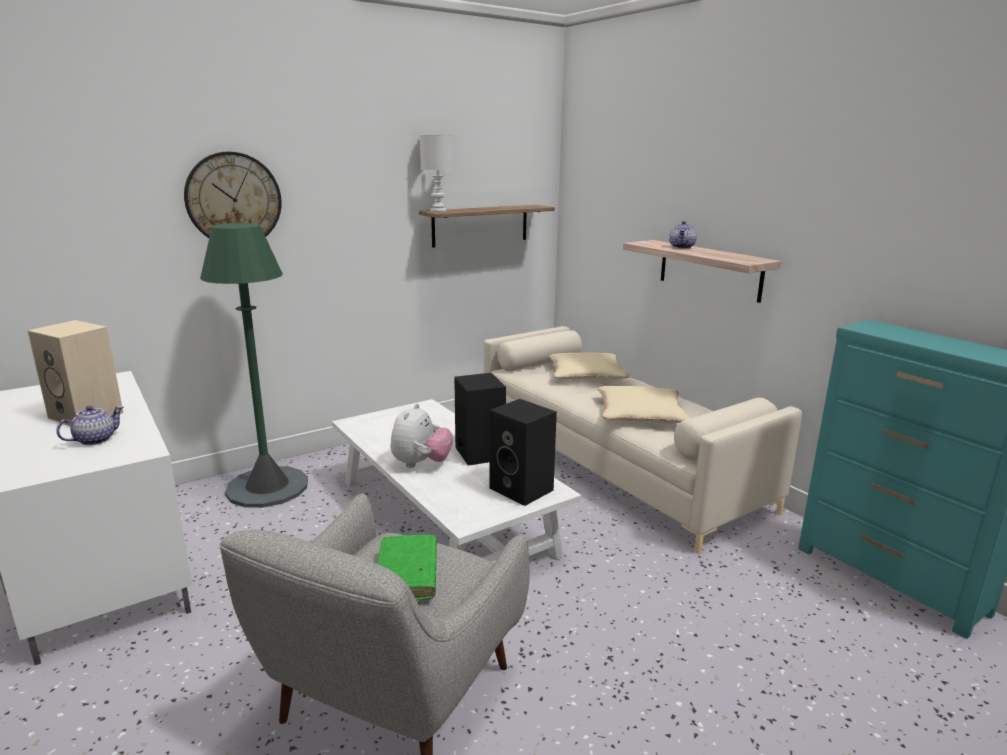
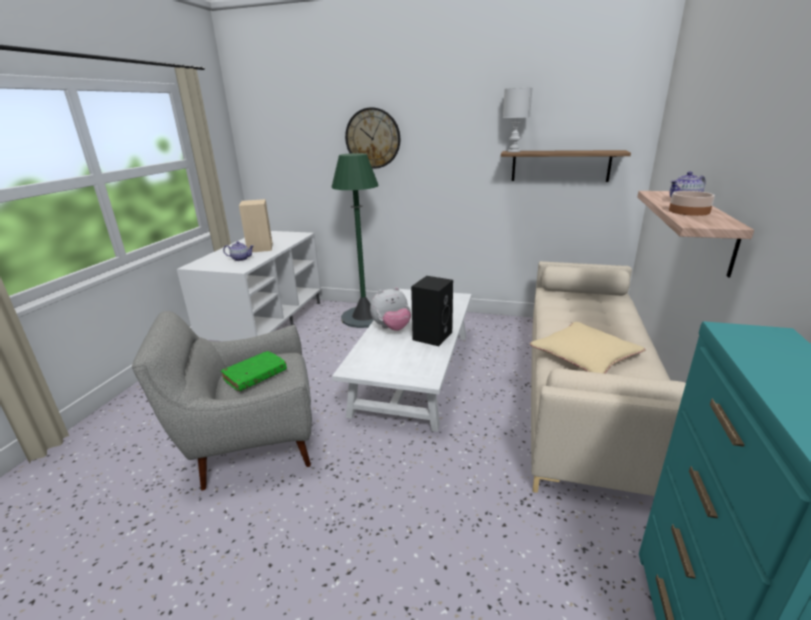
camera: 50 degrees right, 5 degrees up
(523, 489) = (413, 368): black speaker -> none
(586, 374) = (602, 311): beige pillow -> none
(714, 254) = (688, 211): none -> bowl

